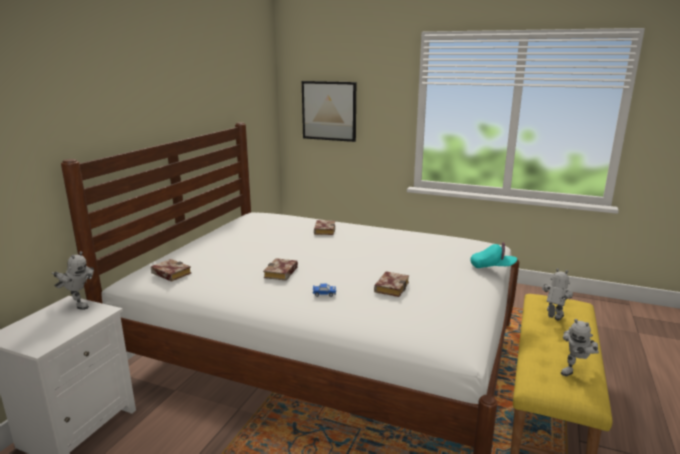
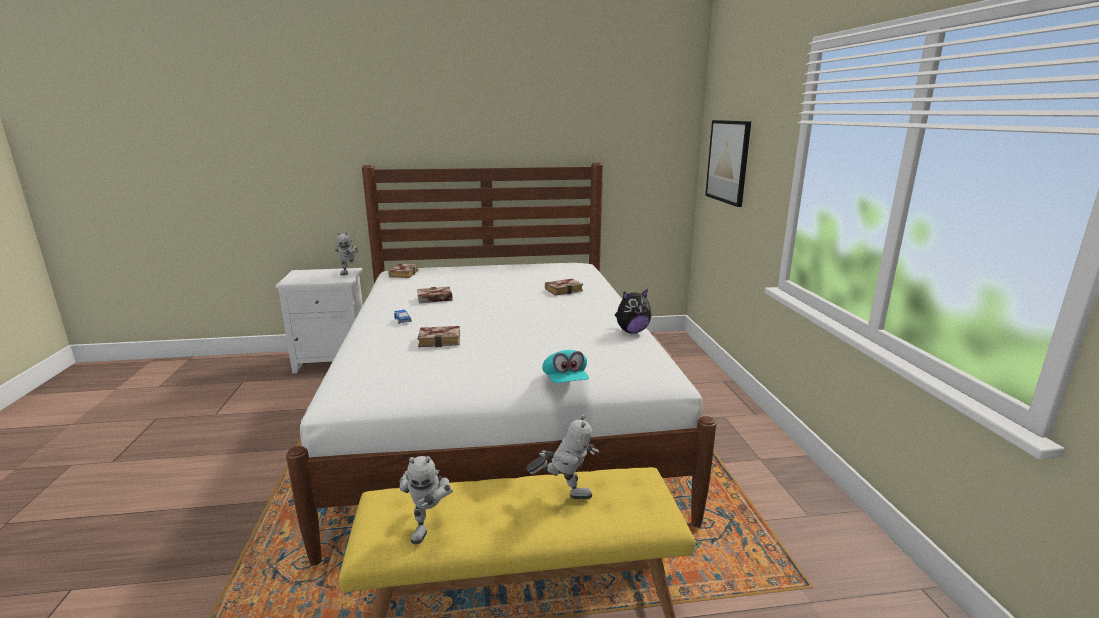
camera: 60 degrees right, 0 degrees up
(425, 234) = (632, 331): none -> plush toy
(575, 371) = (429, 525): toy robot -> toy robot turned 105 degrees counterclockwise

